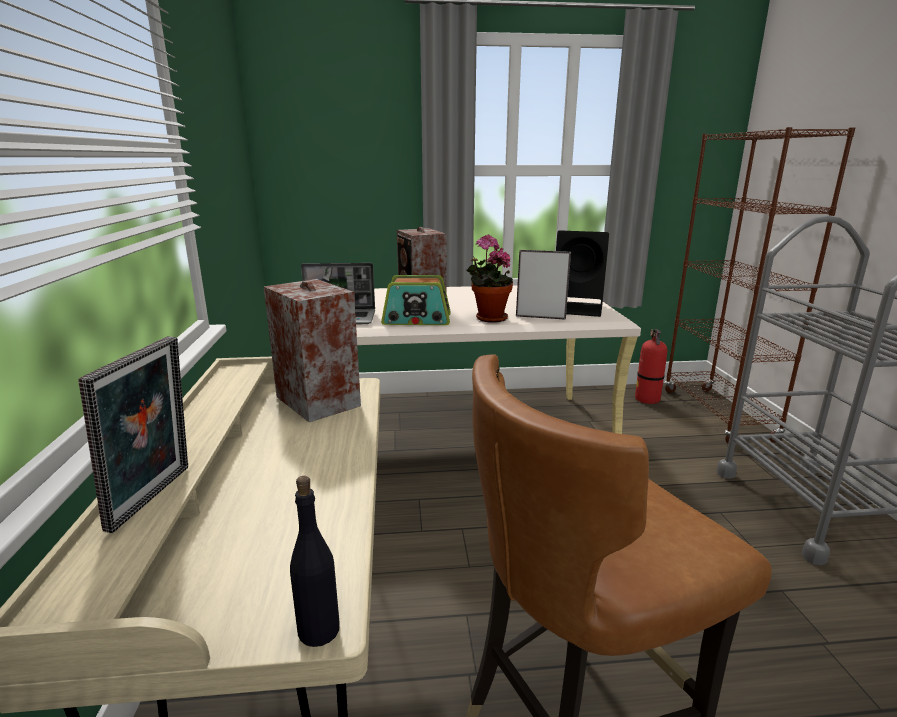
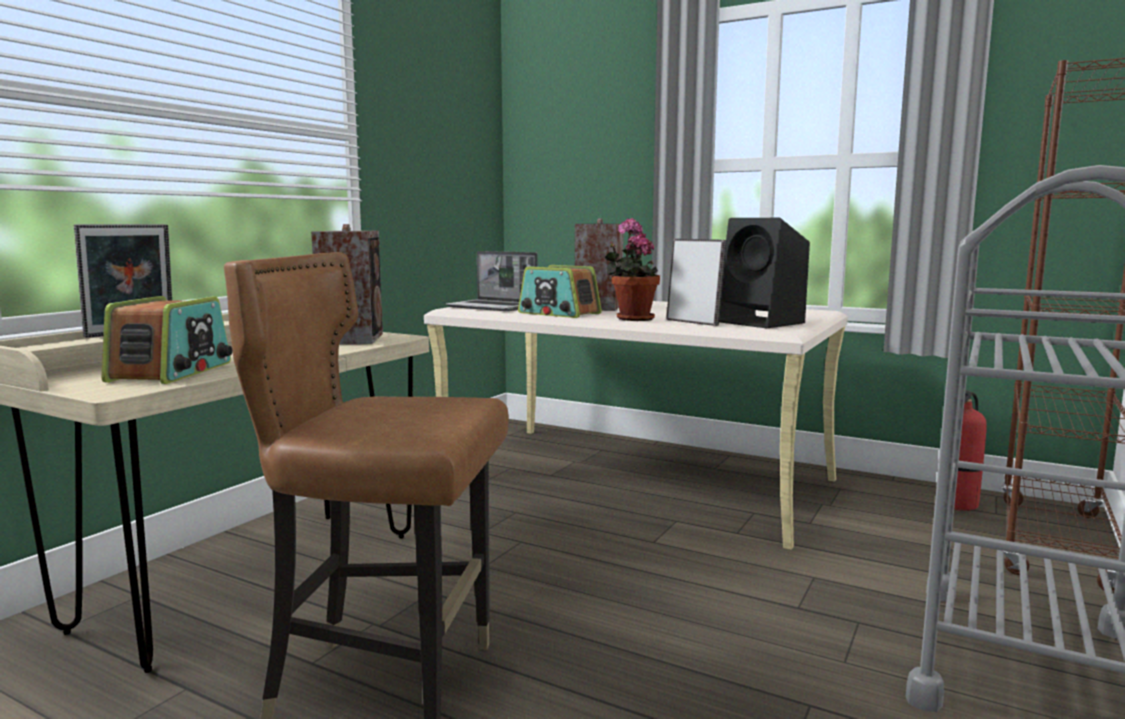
camera: 35 degrees right, 10 degrees down
(283, 538) = (172, 372): none -> radio
(318, 630) = (103, 393): black bottle -> none

